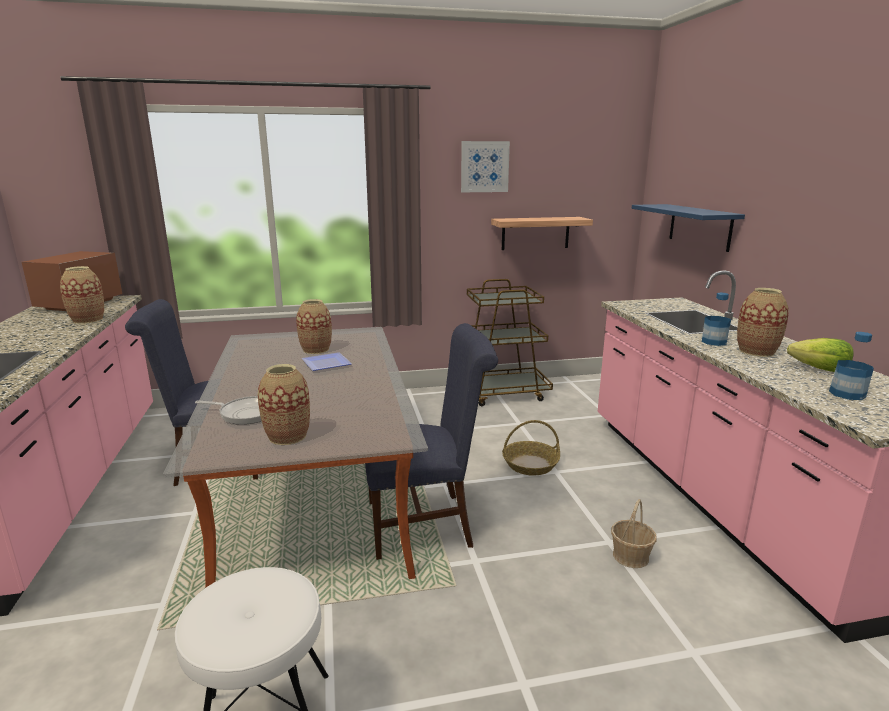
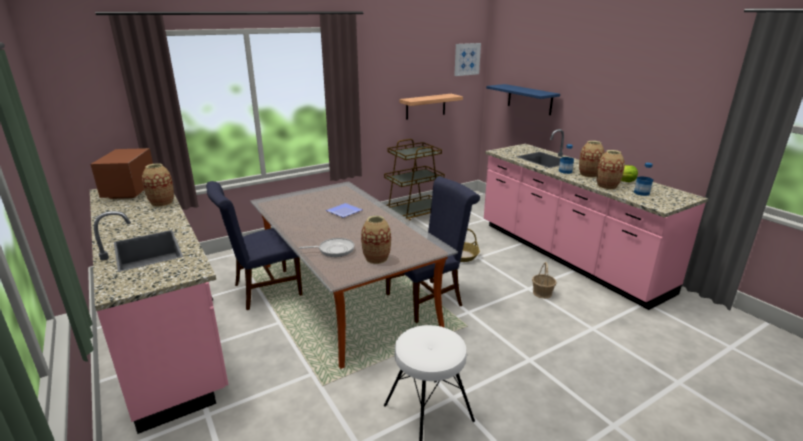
camera: 20 degrees left, 5 degrees up
(316, 350) = (325, 203): vase -> vase (607, 186)
(484, 167) = (394, 64): picture -> picture (467, 59)

